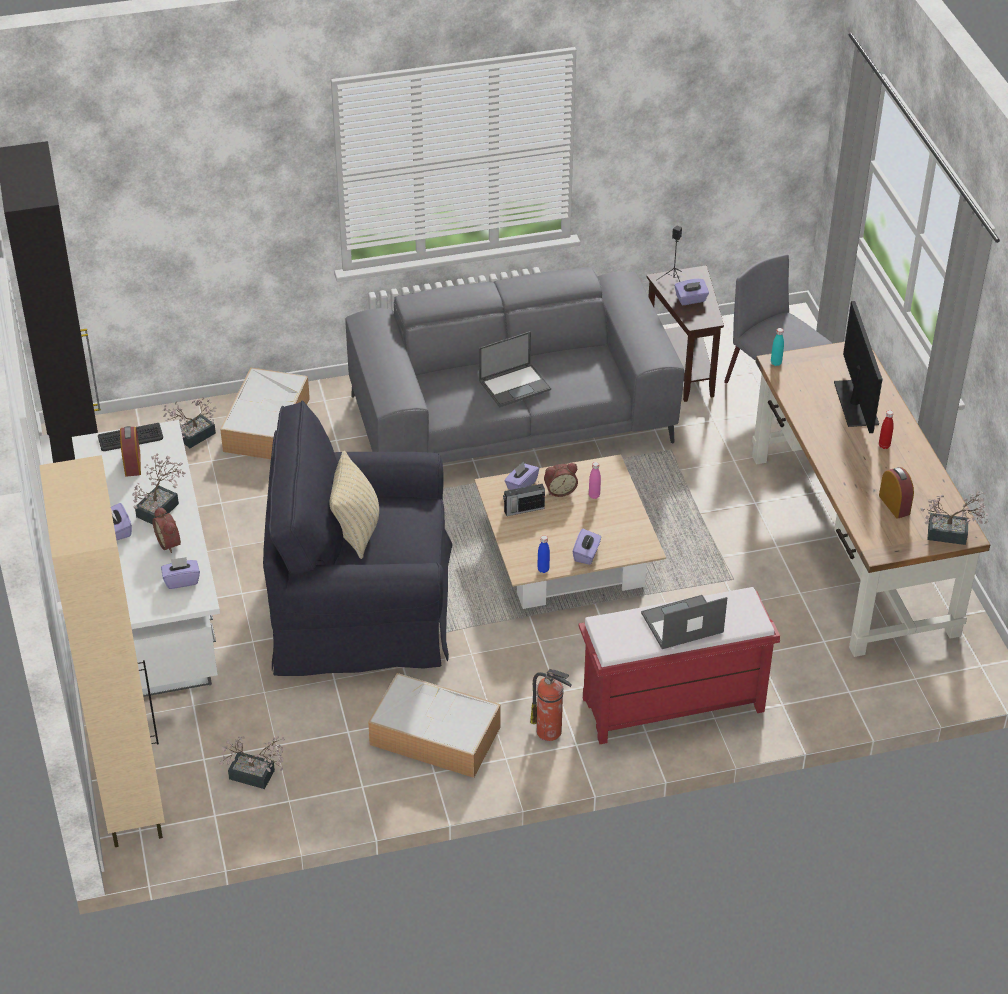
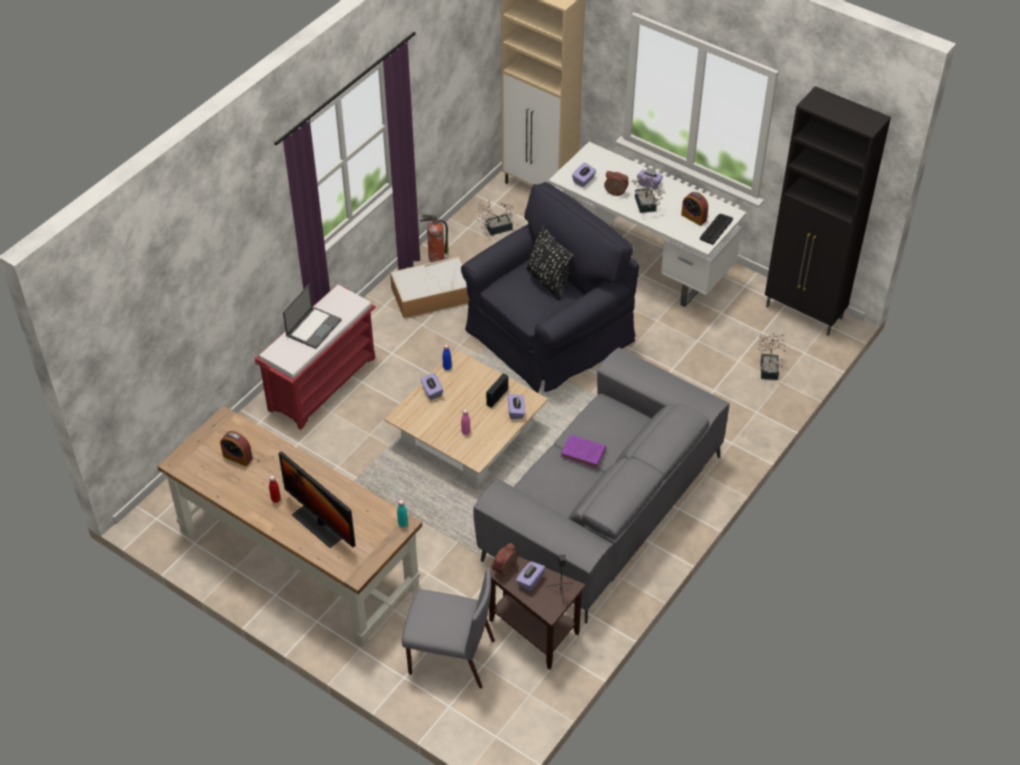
camera: 140 degrees right, 5 degrees up
(266, 423) = (742, 404): storage box -> none
(355, 530) = (548, 281): beige pillow -> black pillow
(515, 385) = (584, 453): laptop -> purple book
(550, 732) = (375, 331): fire extinguisher -> fire extinguisher (435, 258)
(560, 490) = (490, 423): alarm clock -> alarm clock (506, 569)
(952, 535) = (185, 457): potted plant -> none

